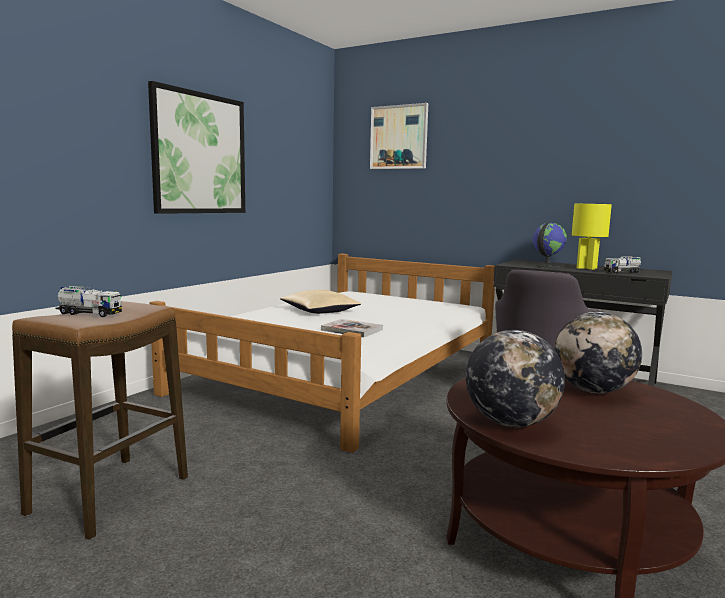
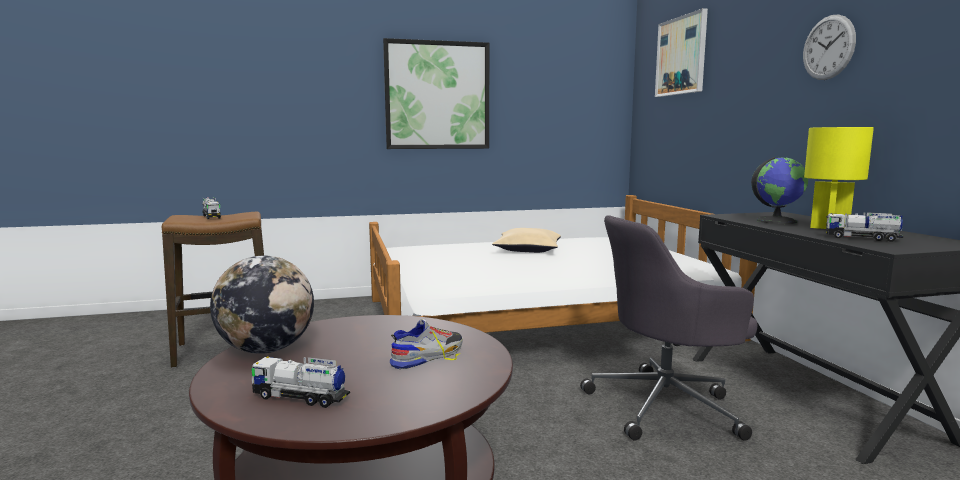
camera: 45 degrees right, 0 degrees up
(352, 330) = (495, 268): book -> none
(547, 149) = (828, 47): none -> wall clock
(593, 390) = (428, 355): globe -> shoe
(644, 437) = (300, 397): none -> toy truck

